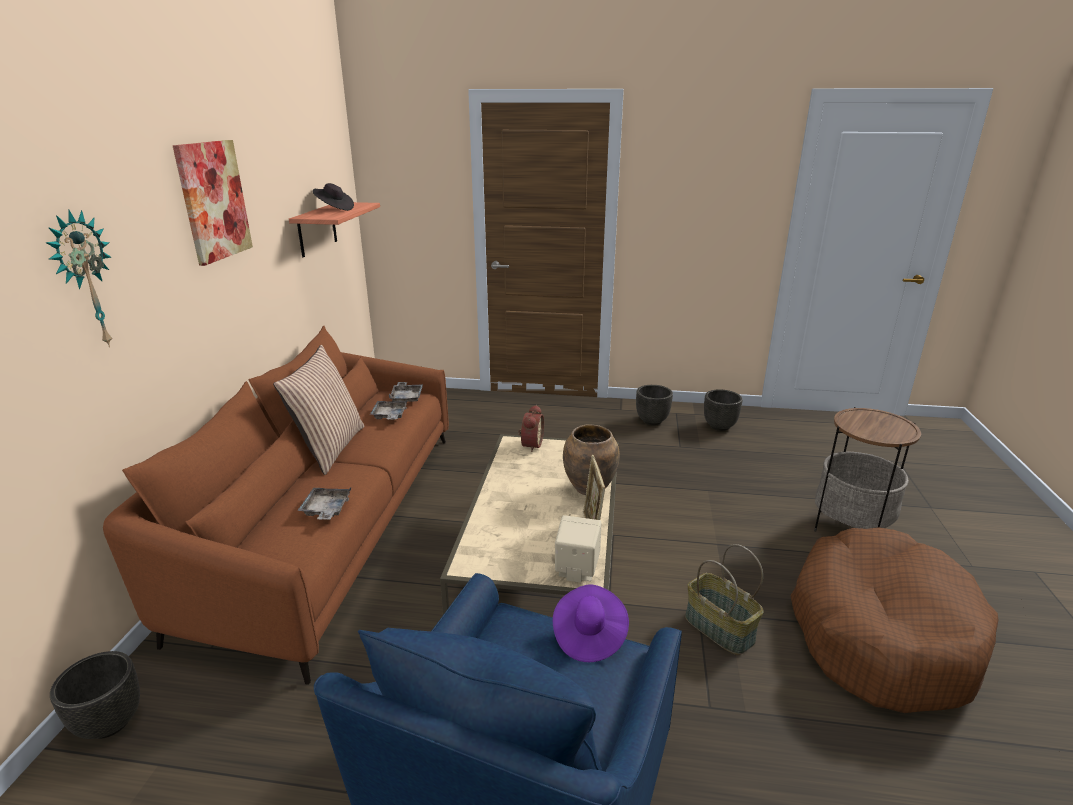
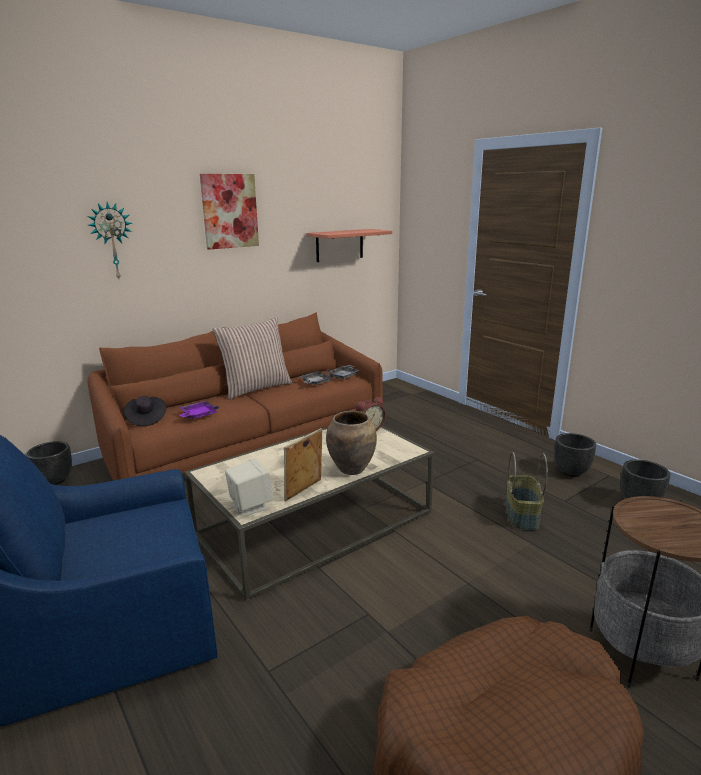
camera: 45 degrees right, 5 degrees down
(326, 510) = (198, 415): grey tray -> purple tray
(334, 209) = (350, 231): black hat -> black hat (146, 419)
(588, 636) = (177, 536): purple hat -> none
(718, 629) = (361, 634): basket -> basket (520, 515)

